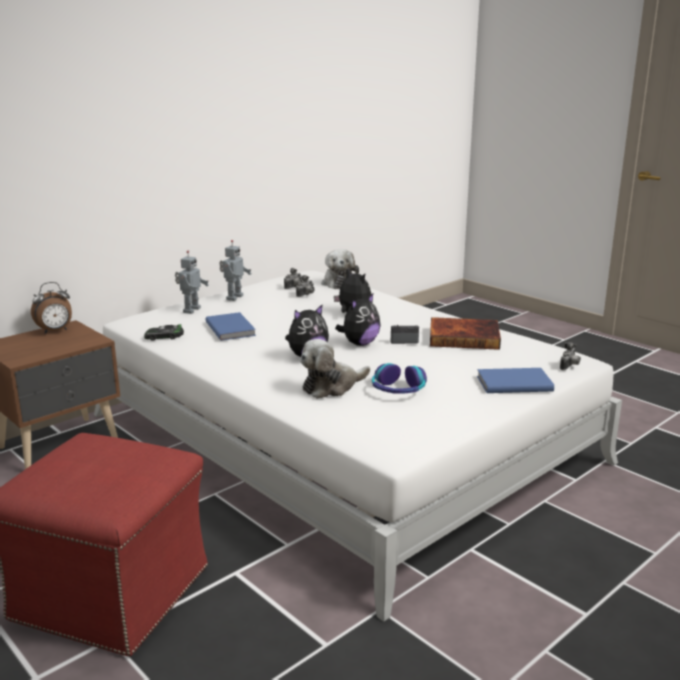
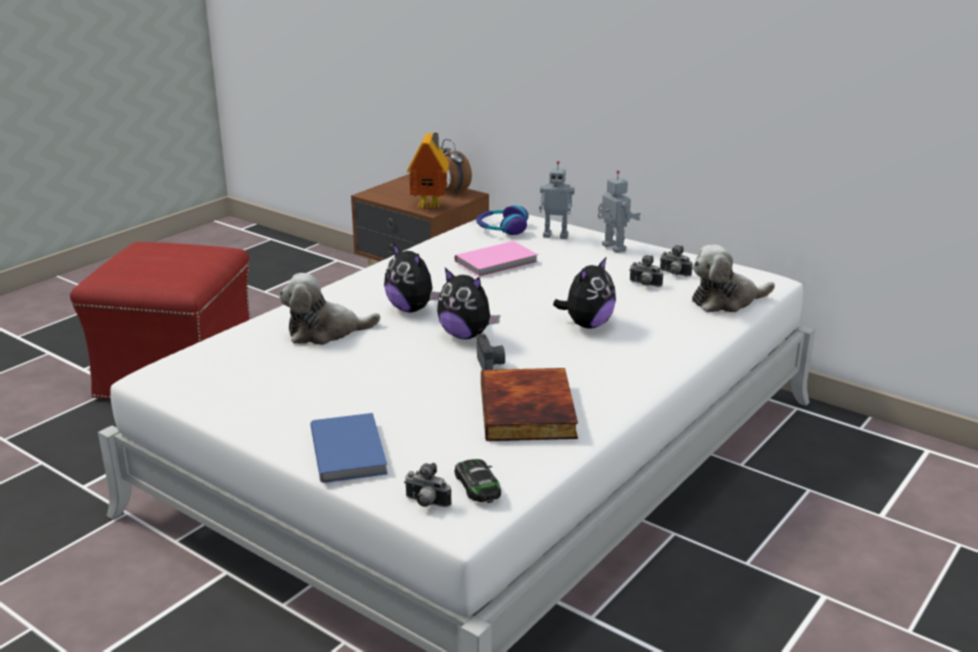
camera: 80 degrees right, 5 degrees up
(84, 339) = (431, 206): none -> toy house
(164, 336) = (461, 237): toy car -> toy car (478, 486)
(231, 328) = (498, 262): blue book -> pink book
(233, 297) = (612, 248): toy robot -> toy robot turned 135 degrees counterclockwise
(332, 387) = (325, 332): plush toy -> plush toy turned 60 degrees counterclockwise
(398, 390) = (316, 369): headphones -> headphones (502, 229)

